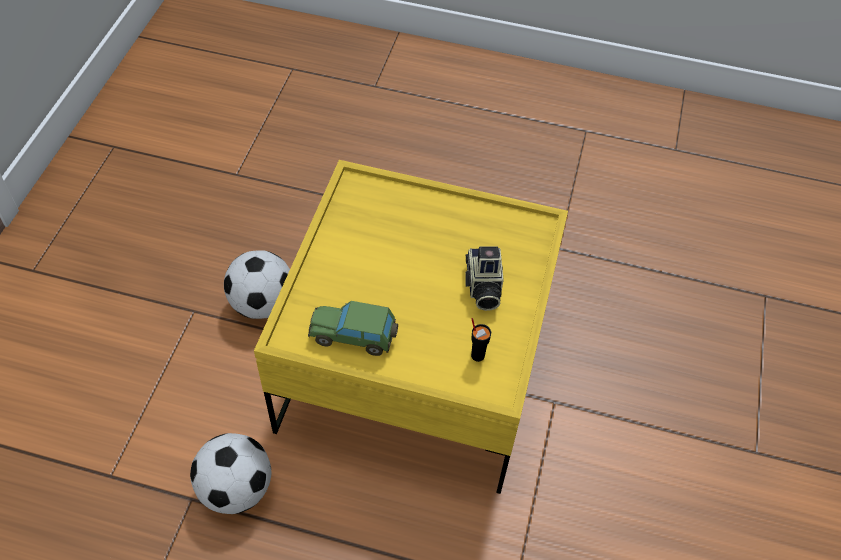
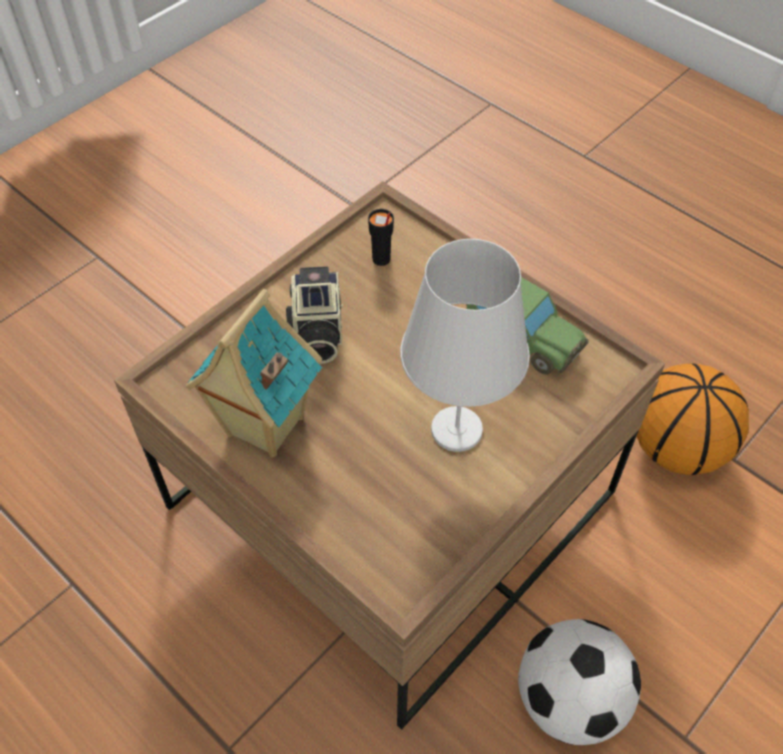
camera: 150 degrees left, 0 degrees up
(236, 489) = (678, 448): football -> basketball
(365, 263) = (456, 430): none -> white table lamp
(416, 365) = (390, 500): yellow coffee table -> brown coffee table
(471, 223) = (263, 427): none -> toy house
(482, 287) = (316, 331): camera -> camera turned 150 degrees clockwise

